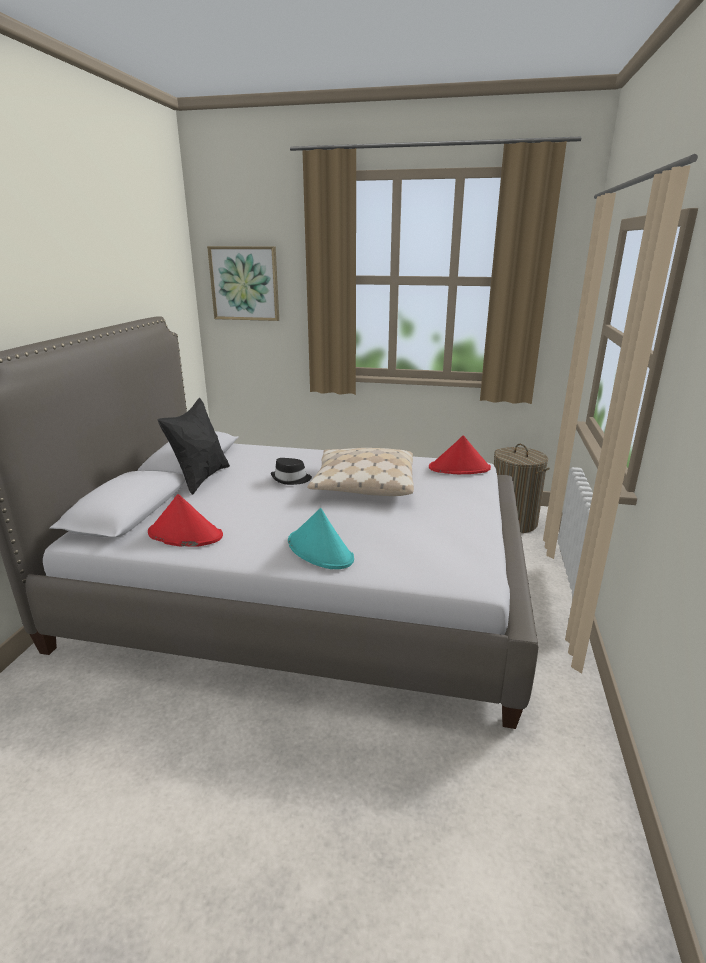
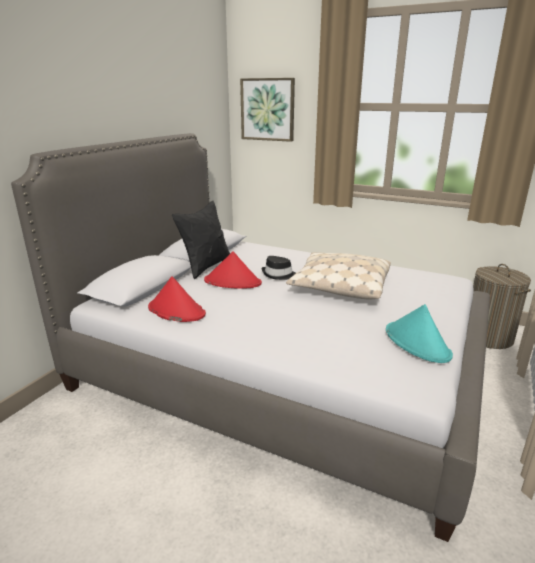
camera: 15 degrees right, 0 degrees up
(320, 550) = (282, 339): turquoise hat -> turquoise hat (417, 343)
(459, 468) = (435, 281): red hat -> red hat (233, 282)

